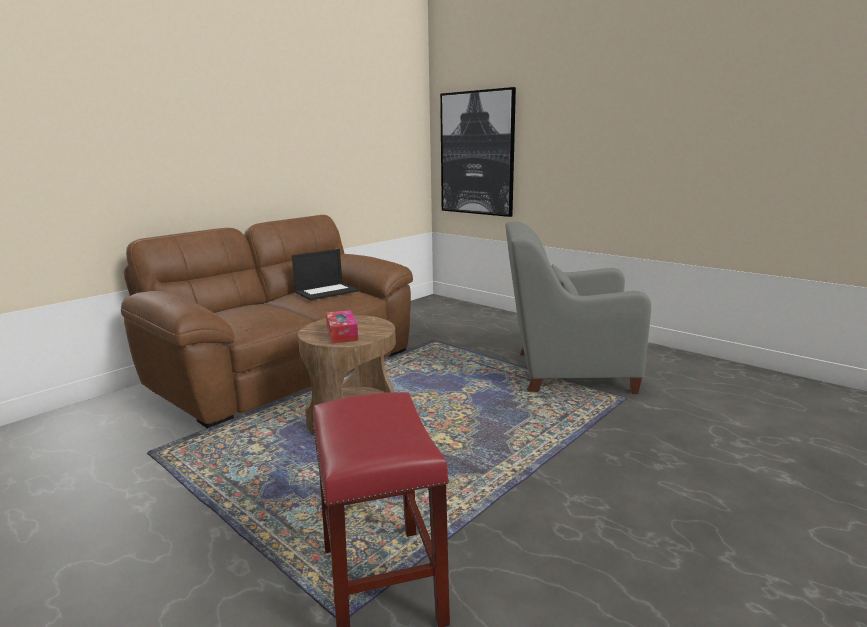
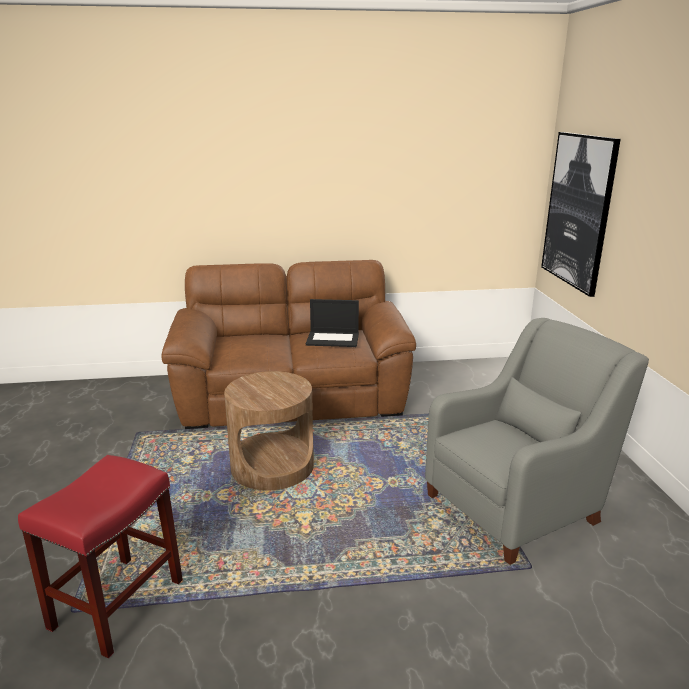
camera: 40 degrees right, 5 degrees up
(342, 334) = (257, 392): tissue box -> none
(566, 371) = (518, 505): grey armchair -> grey armchair turned 105 degrees clockwise

